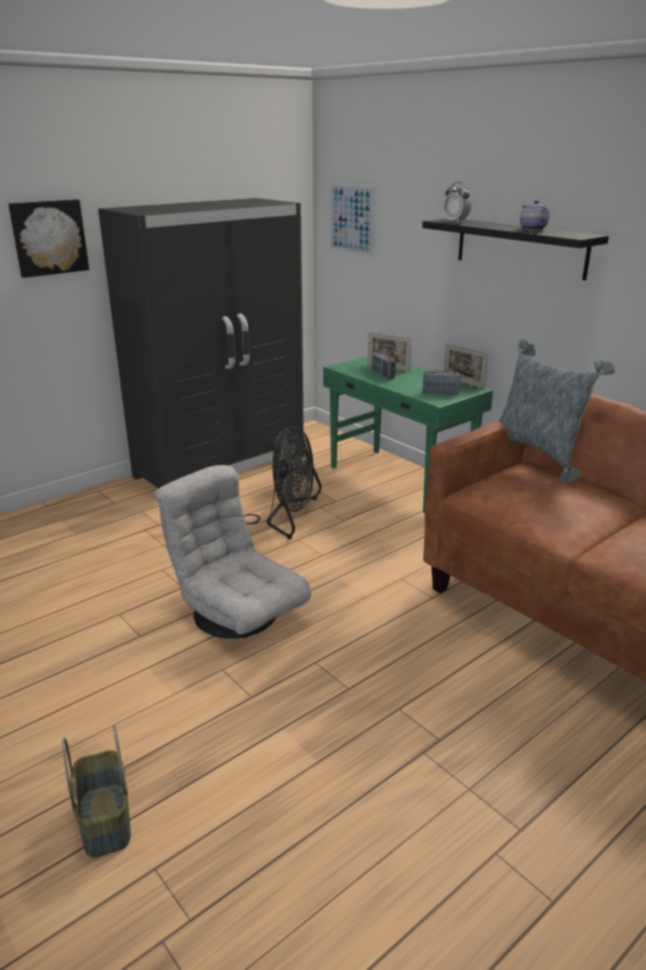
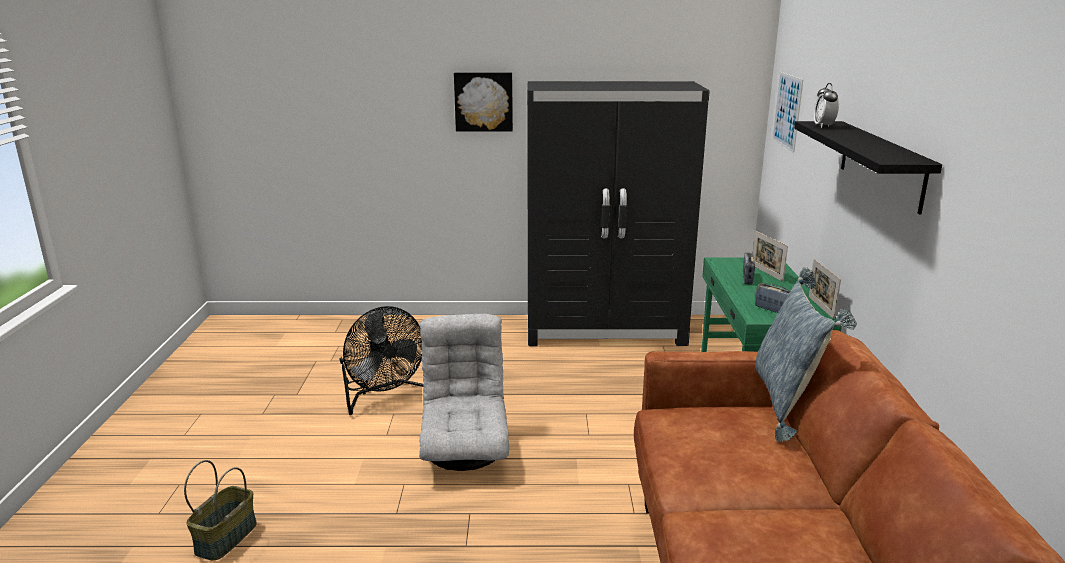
camera: 40 degrees right, 5 degrees down
(285, 517) = (601, 391): black fan -> black fan (381, 394)
(532, 229) = (876, 144): teapot -> none

